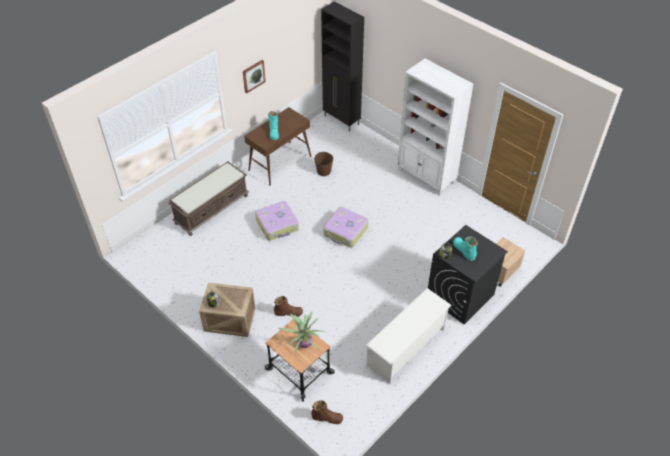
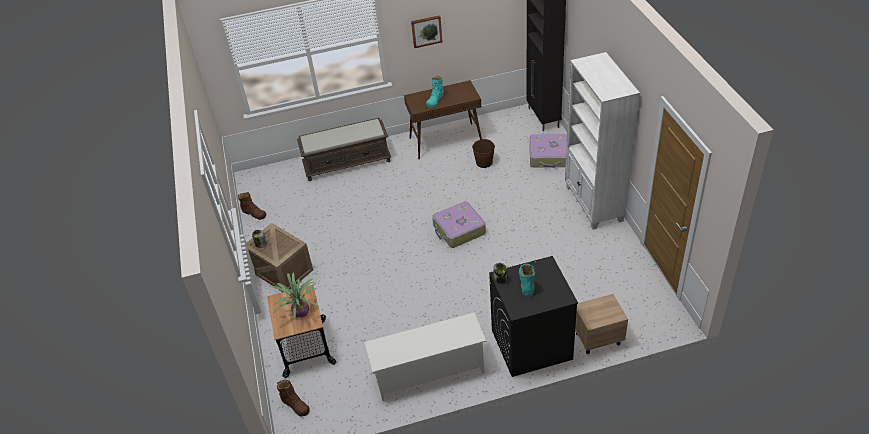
camera: 35 degrees right, 5 degrees down
(277, 225) = (396, 199): suitcase -> suitcase (549, 156)
(288, 312) = (340, 287): brown boot -> brown boot (254, 213)

